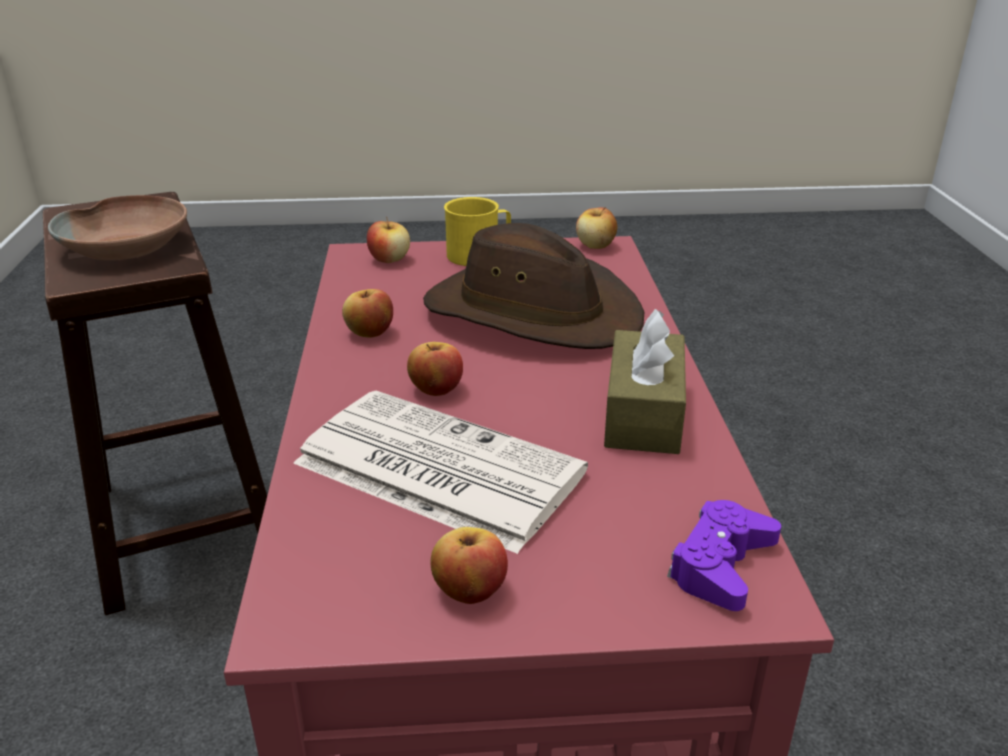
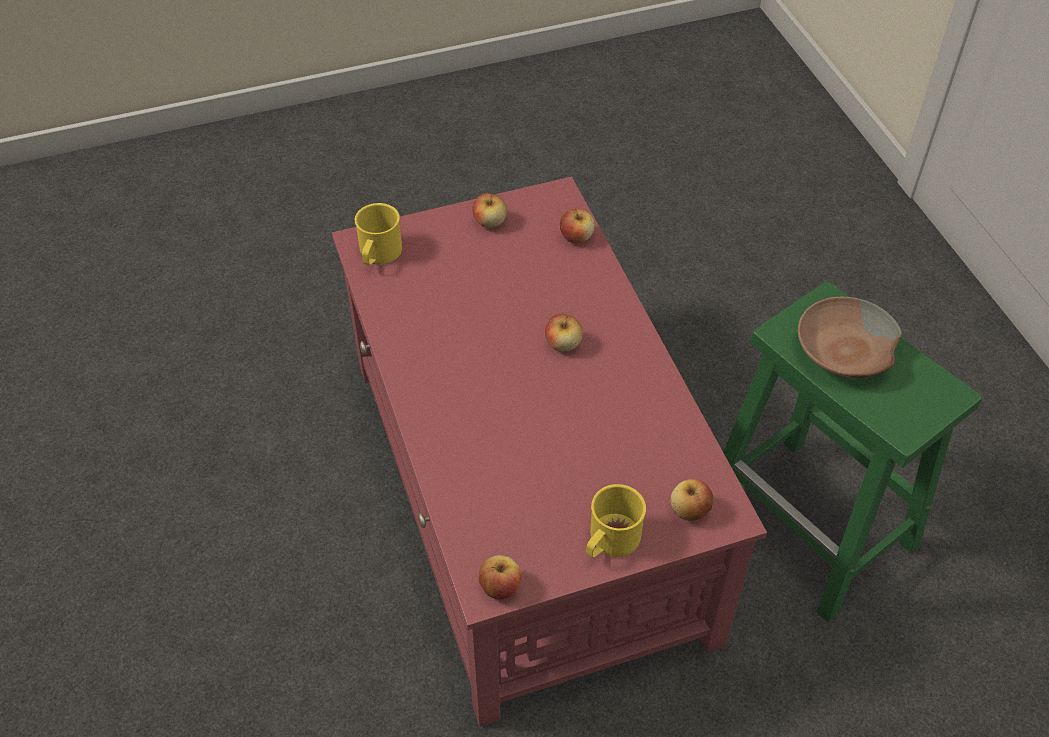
camera: 165 degrees right, 20 degrees up
(183, 522) = (812, 527): brown stool -> green stool
(369, 333) = (641, 394): apple -> apple (576, 237)
(434, 468) = (535, 283): newspaper -> none
(532, 312) = (528, 449): brown hat -> none
(643, 413) = (425, 349): brown tissue box -> none
(721, 565) = (378, 255): purple game controller -> yellow mug

